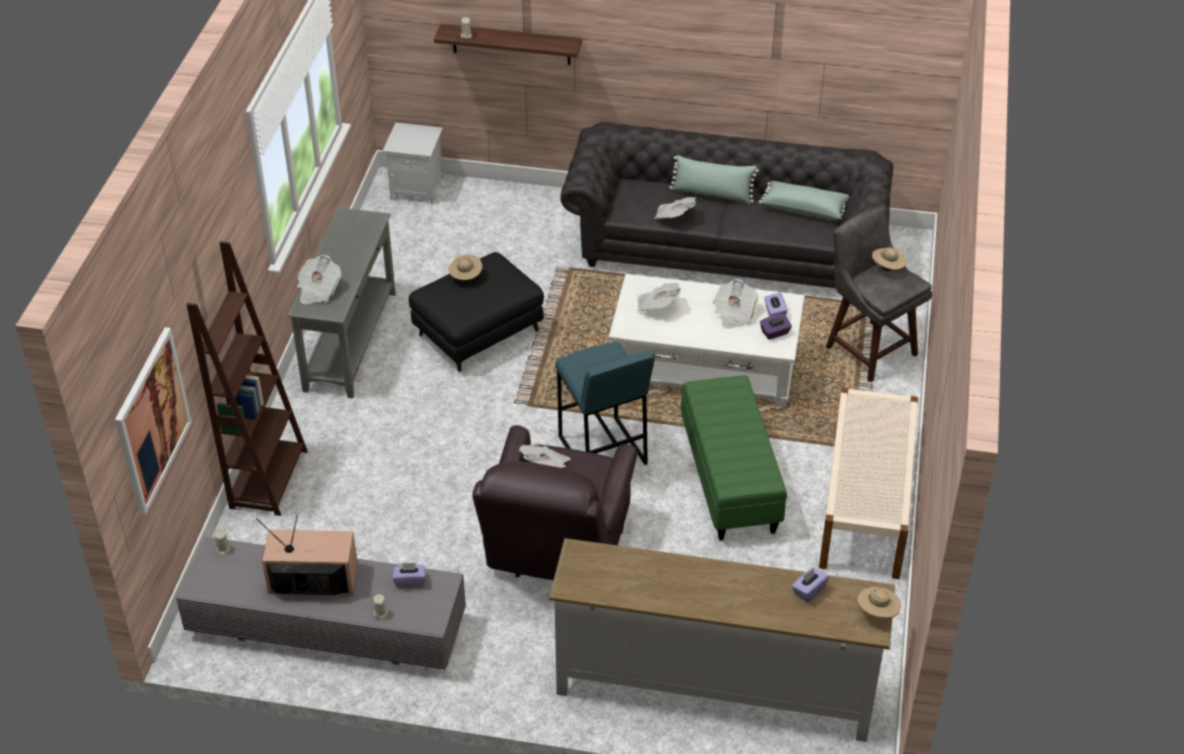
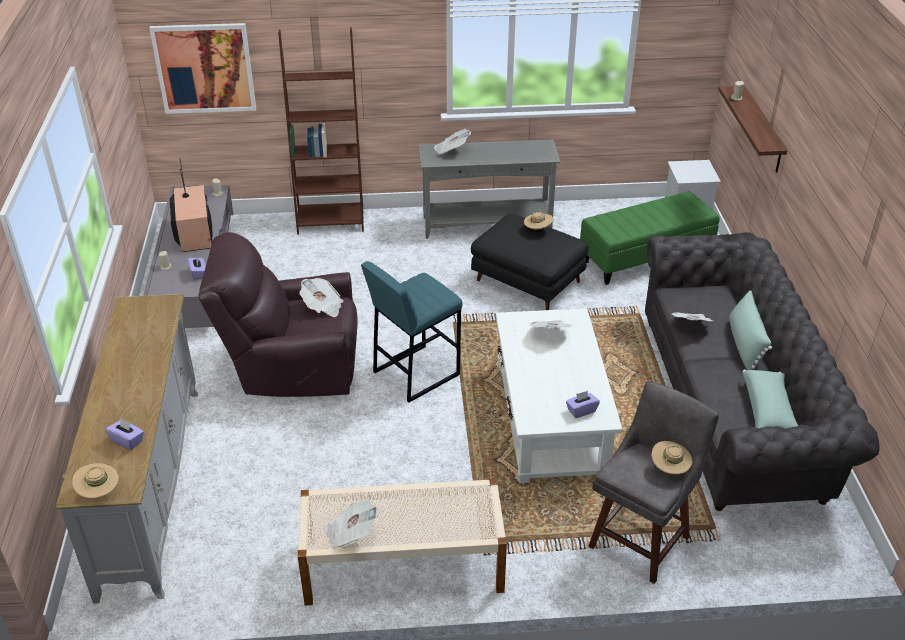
camera: 75 degrees right, 5 degrees down
(731, 480) = (405, 459): green ottoman -> green ottoman (645, 260)
(734, 314) = (565, 383): newspaper -> newspaper (351, 533)
(775, 333) = (550, 415): purple tissue box -> none

